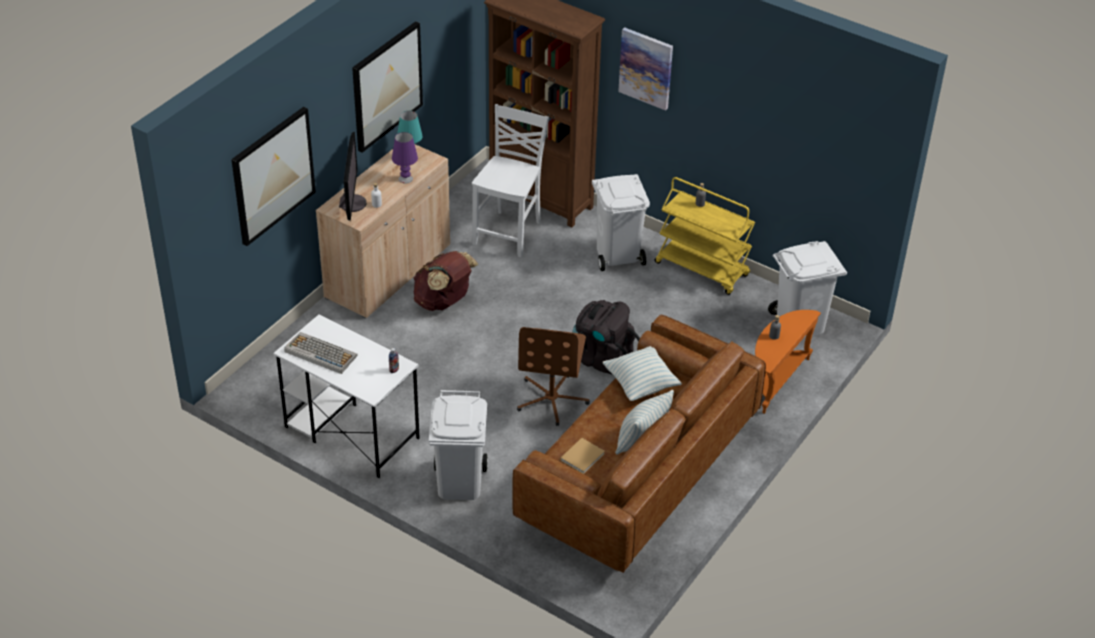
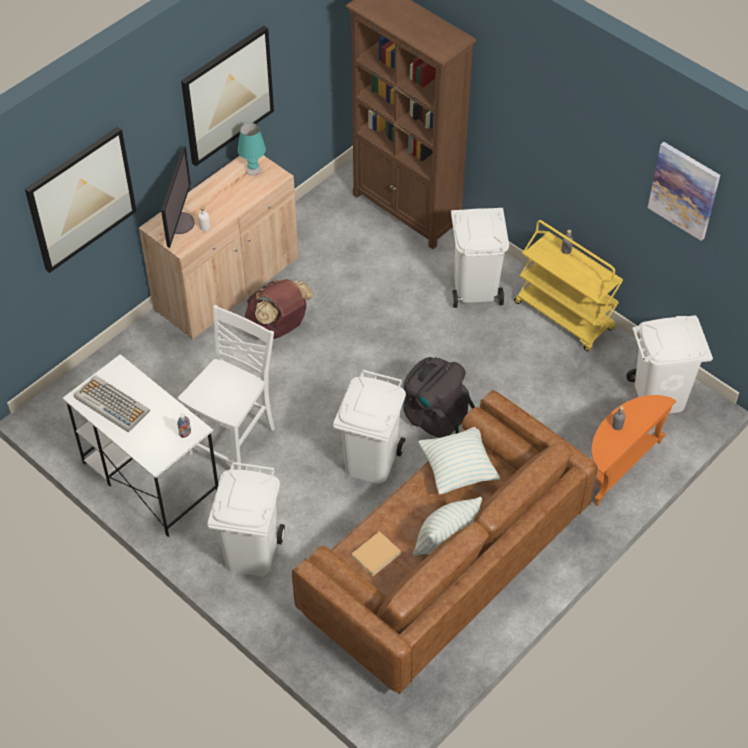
camera: 10 degrees right, 10 degrees up
(405, 179) = (242, 197): purple table lamp -> none
(509, 233) = (364, 249): white chair -> white chair (234, 441)
(552, 399) = (370, 461): brown office chair -> white trash can
(646, 68) = (518, 98): picture -> picture (684, 190)

